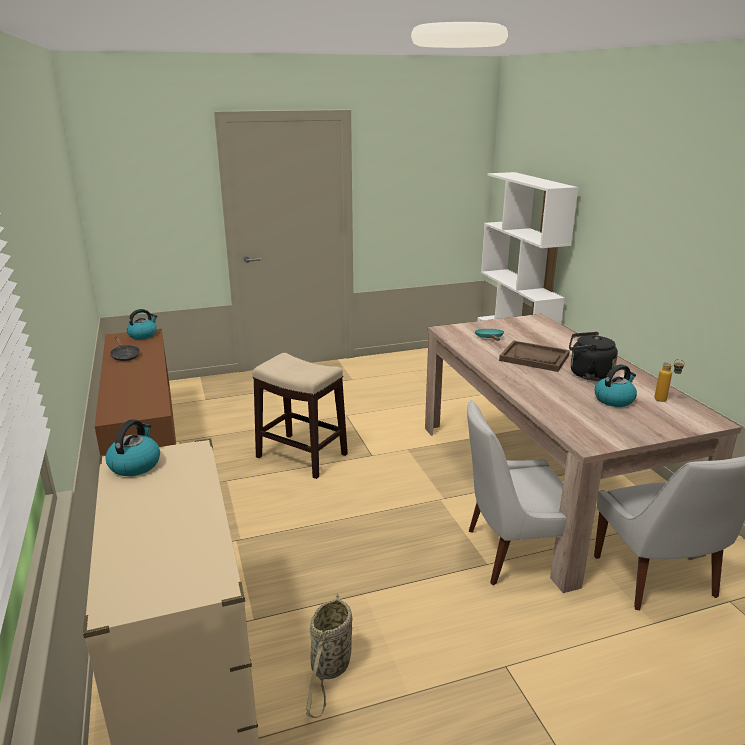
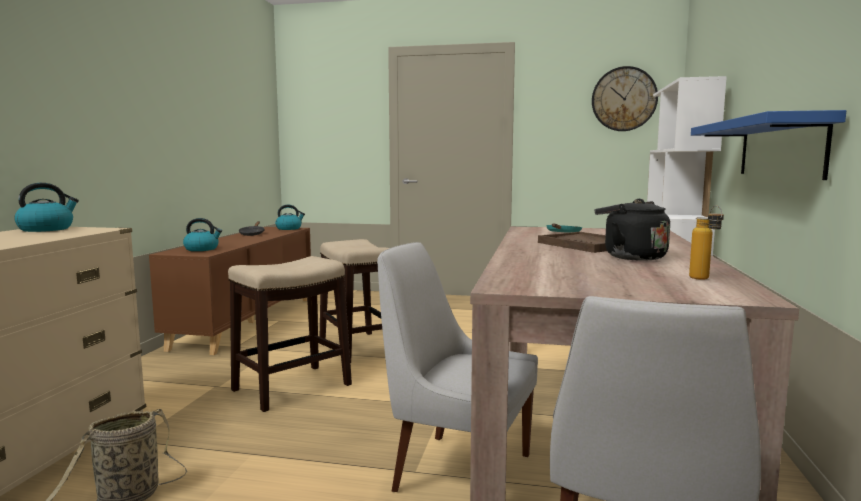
camera: 30 degrees right, 15 degrees down
(306, 518) = (293, 387): none -> stool
(448, 167) = (624, 99): none -> wall clock
(614, 399) = (624, 271): kettle -> kettle (202, 249)
(650, 273) = (779, 148): none -> blue shelf

